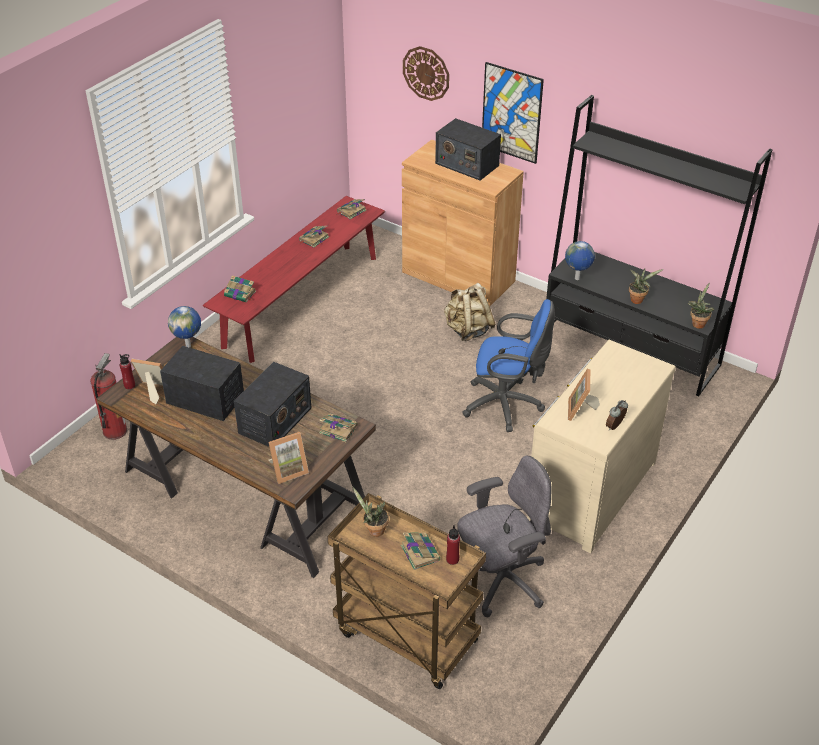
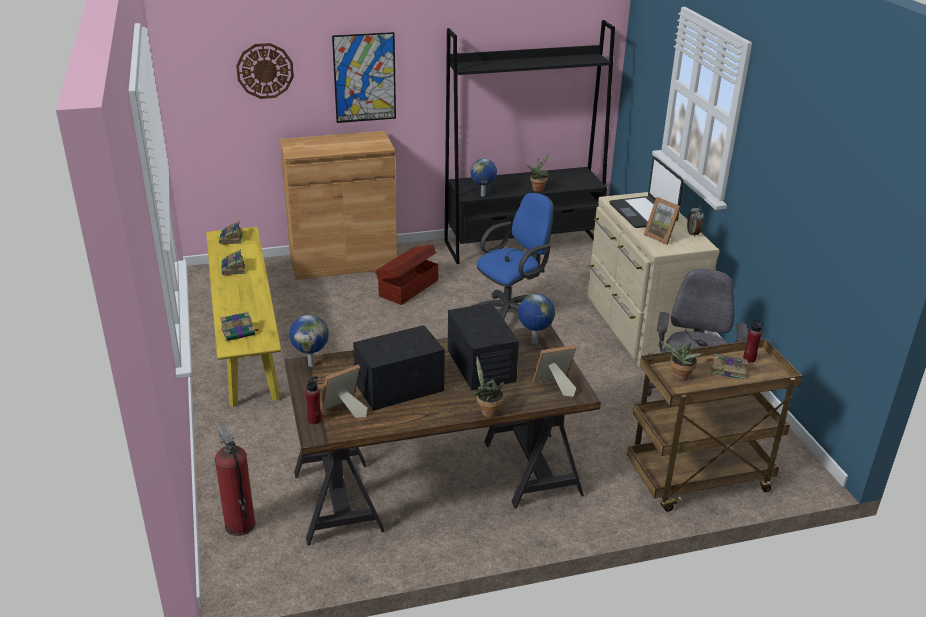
camera: 50 degrees left, 10 degrees down
(288, 470) = (554, 386): picture frame -> picture frame turned 120 degrees counterclockwise
(302, 301) = (246, 337): red bench -> yellow bench
(337, 429) = (533, 342): book -> globe
(466, 164) = (337, 141): radio -> none
(468, 330) = (407, 288): beige backpack -> brown storage box
(613, 379) = (643, 213): none -> laptop
(697, 323) = (591, 184): potted plant -> potted plant (487, 411)

